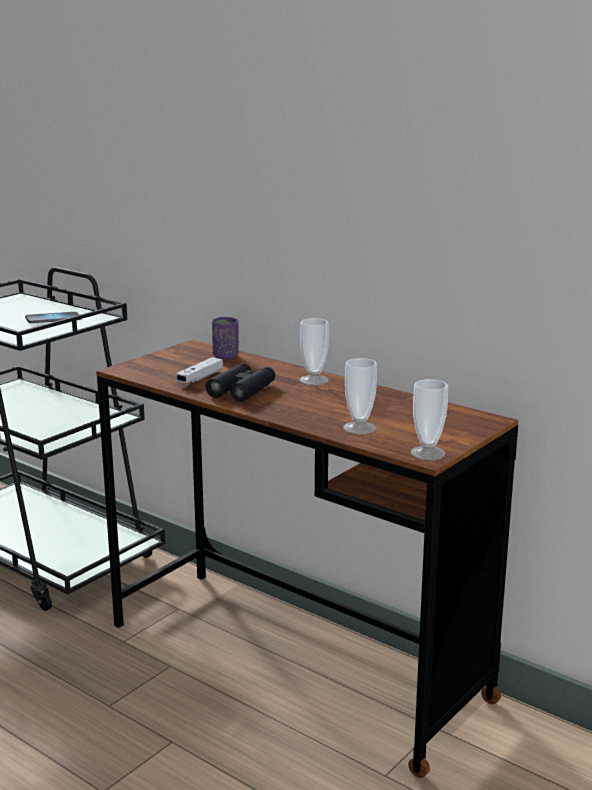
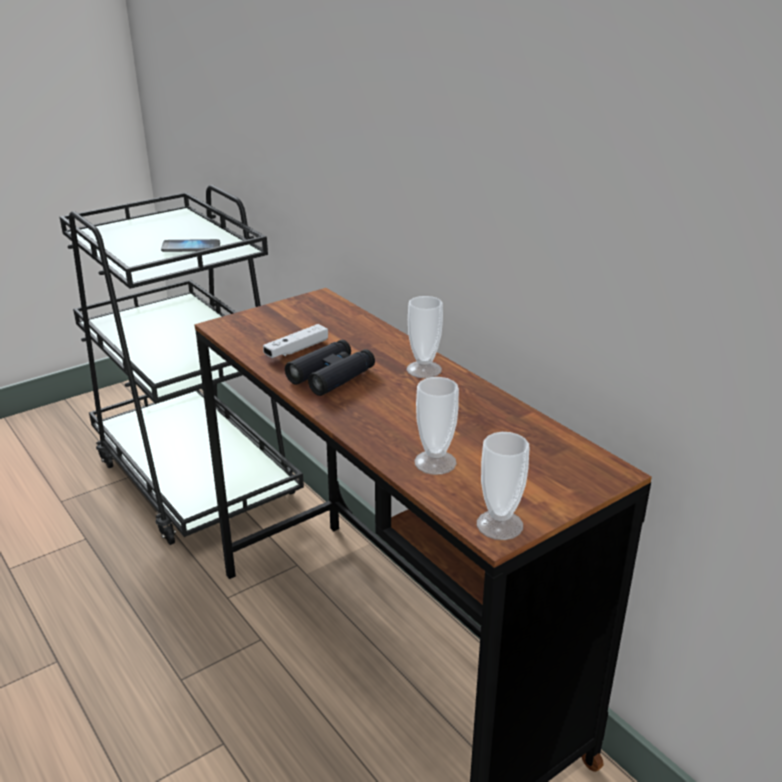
camera: 15 degrees right, 10 degrees up
(225, 356) = (345, 318): purple cup -> none

